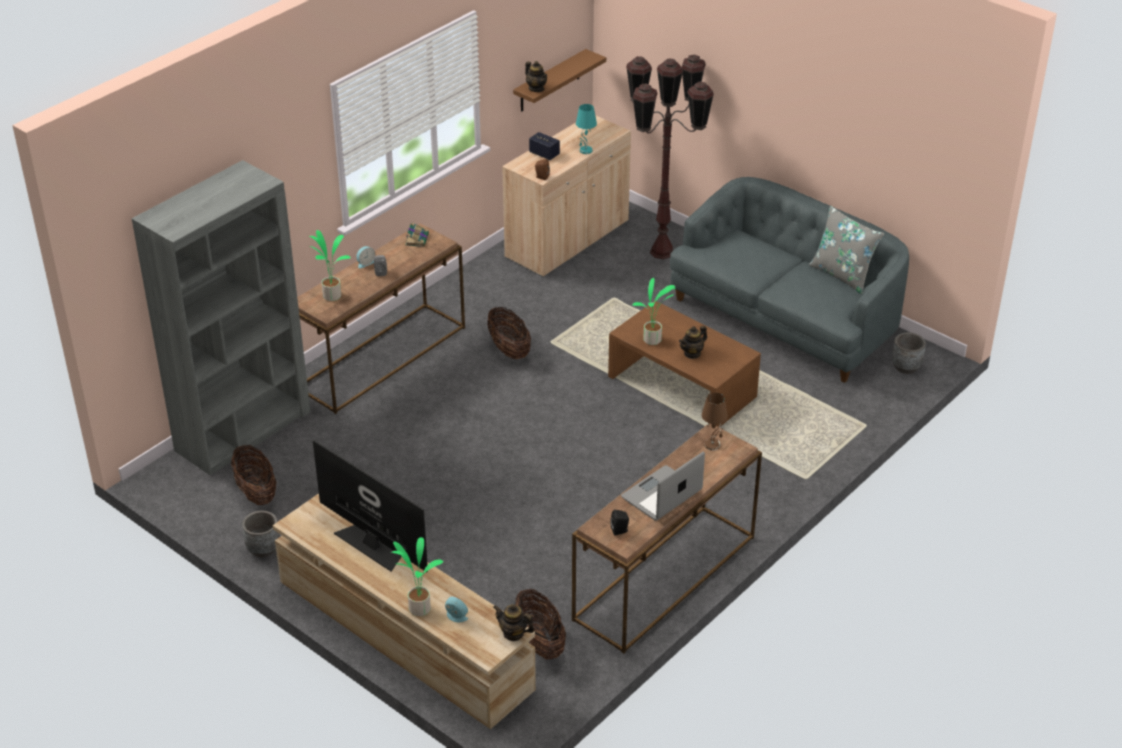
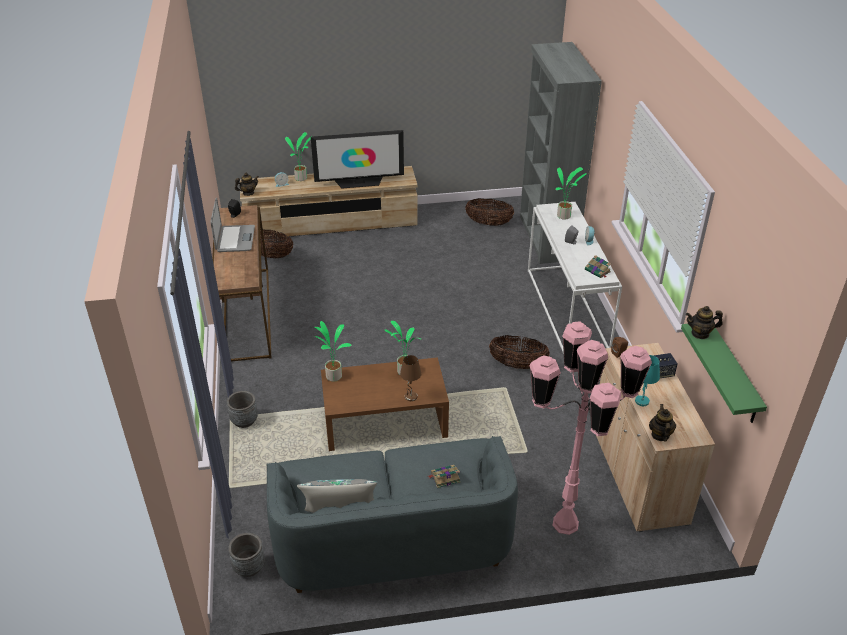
camera: 130 degrees right, 0 degrees up
(263, 549) = (442, 211): grey planter -> grey planter (244, 421)
(382, 357) = (567, 310): brown console table -> white console table
(550, 81) = (733, 374): brown shelf -> green shelf
(662, 252) = (565, 524): brown floor lamp -> pink floor lamp
(692, 353) = (367, 381): teapot -> teapot (660, 435)
(712, 376) = (333, 375): none -> potted plant
(712, 445) = (240, 276): brown table lamp -> brown table lamp (411, 397)
(744, 249) = (444, 478): none -> book

